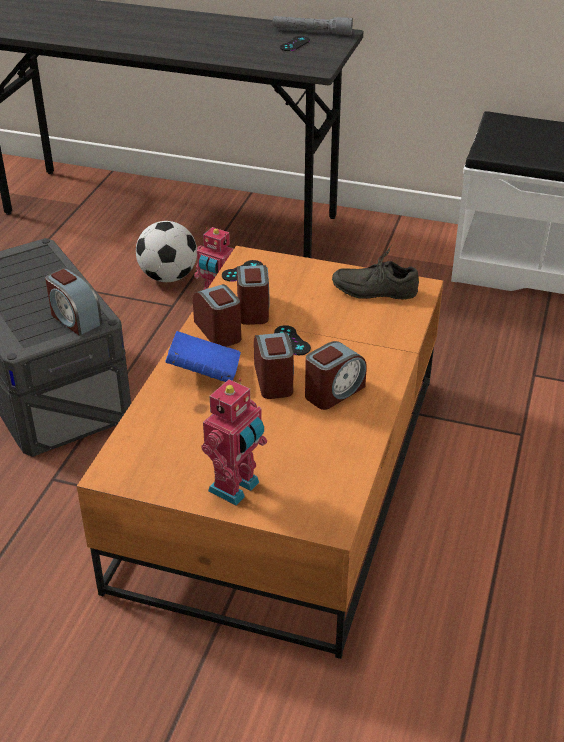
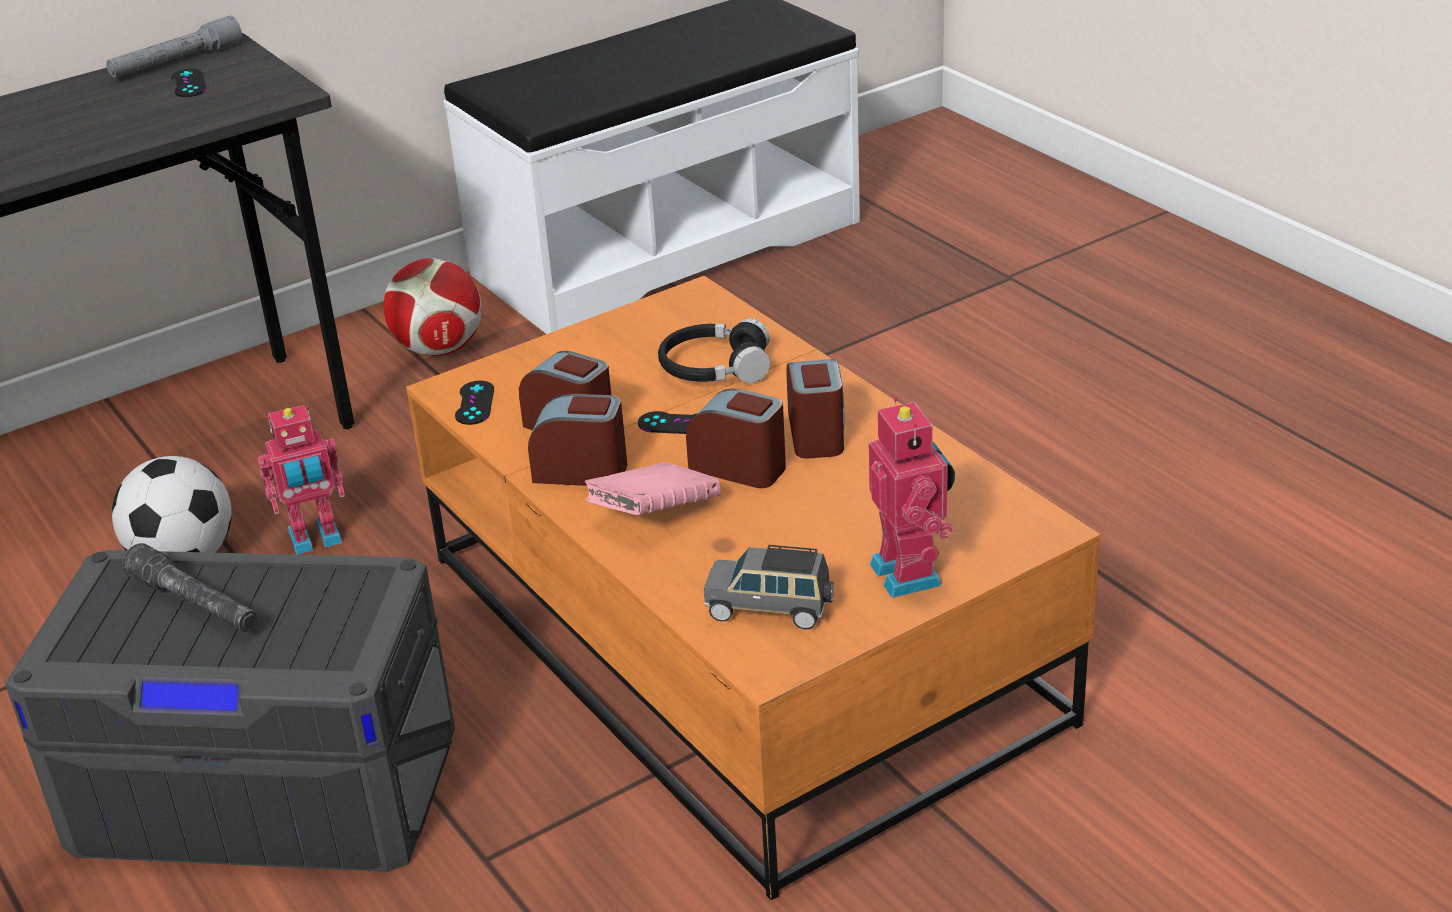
camera: 50 degrees left, 5 degrees down
(34, 282) = (195, 604): none -> grey flashlight
(75, 319) = (352, 595): alarm clock -> none
(159, 451) = (770, 609): none -> grey toy car
(204, 373) = (654, 515): blue book -> pink book
(357, 327) = (715, 368): none -> black headphones
(374, 289) = (656, 325): grey shoe -> none
(397, 254) = (440, 349): none -> football

